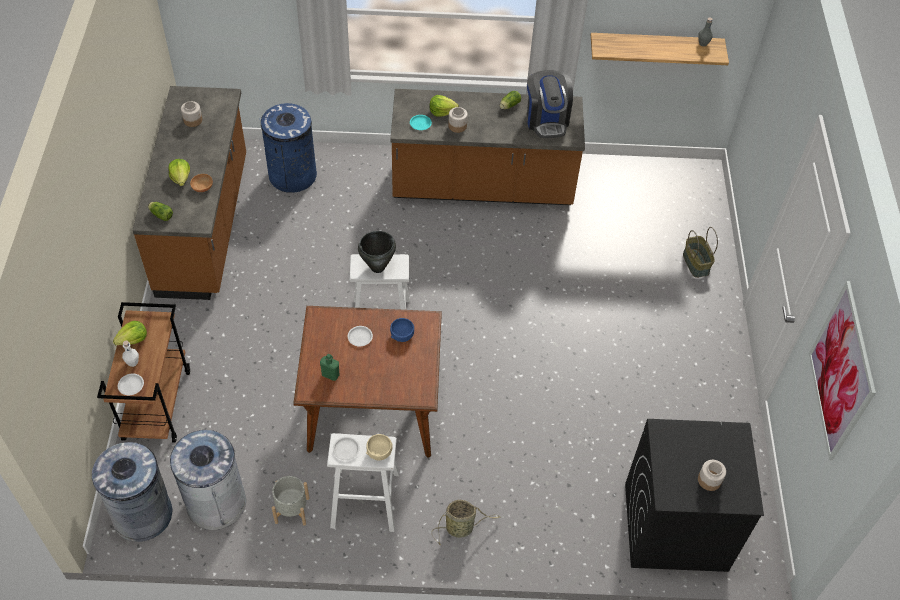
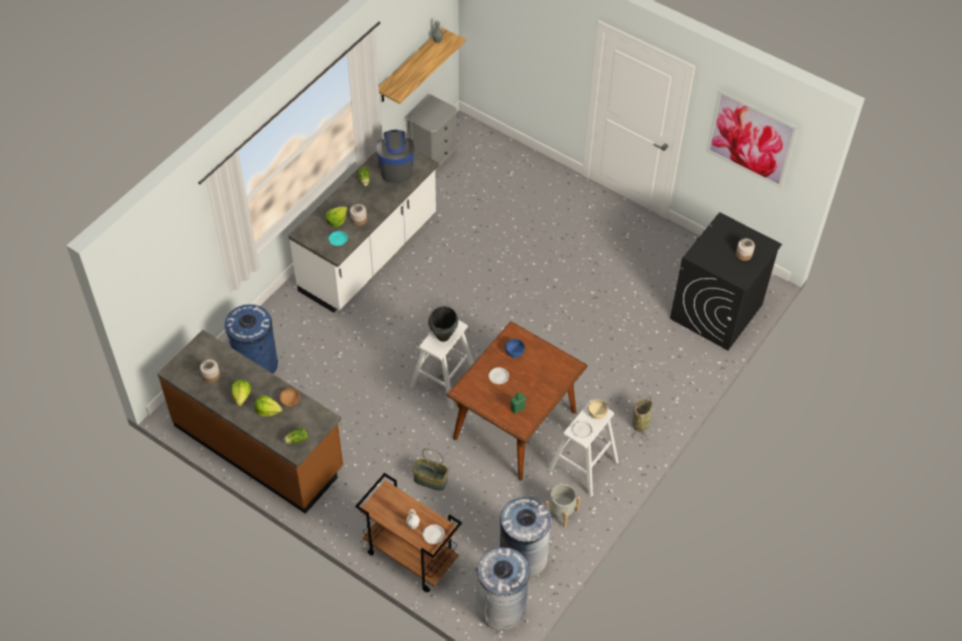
camera: 55 degrees left, 0 degrees up
(133, 340) = (392, 516): lettuce -> lettuce (241, 396)
(482, 187) = (369, 254): brown counter -> white counter
(547, 119) = (396, 168): coffee machine -> coffee machine turned 120 degrees counterclockwise
(642, 172) = (433, 158): none -> grey nightstand
(696, 263) = (534, 179): basket -> basket (431, 479)

